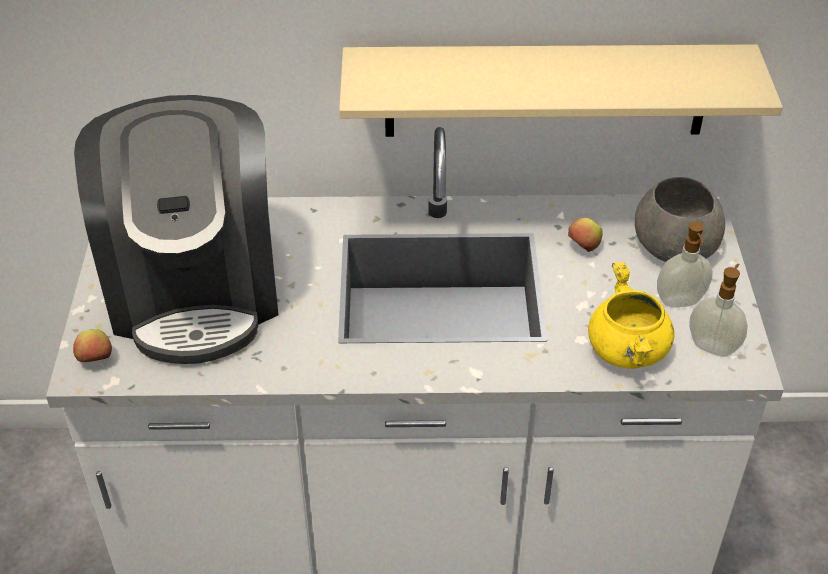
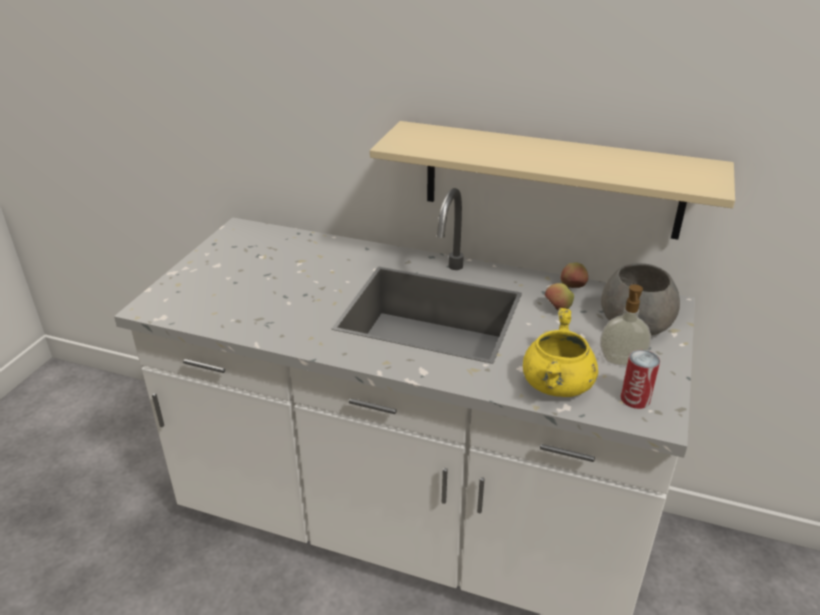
camera: 20 degrees right, 10 degrees down
(96, 360) = (160, 303): apple -> apple (572, 288)
(195, 289) = (255, 277): coffee machine -> none
(713, 346) = (635, 399): soap dispenser -> can

